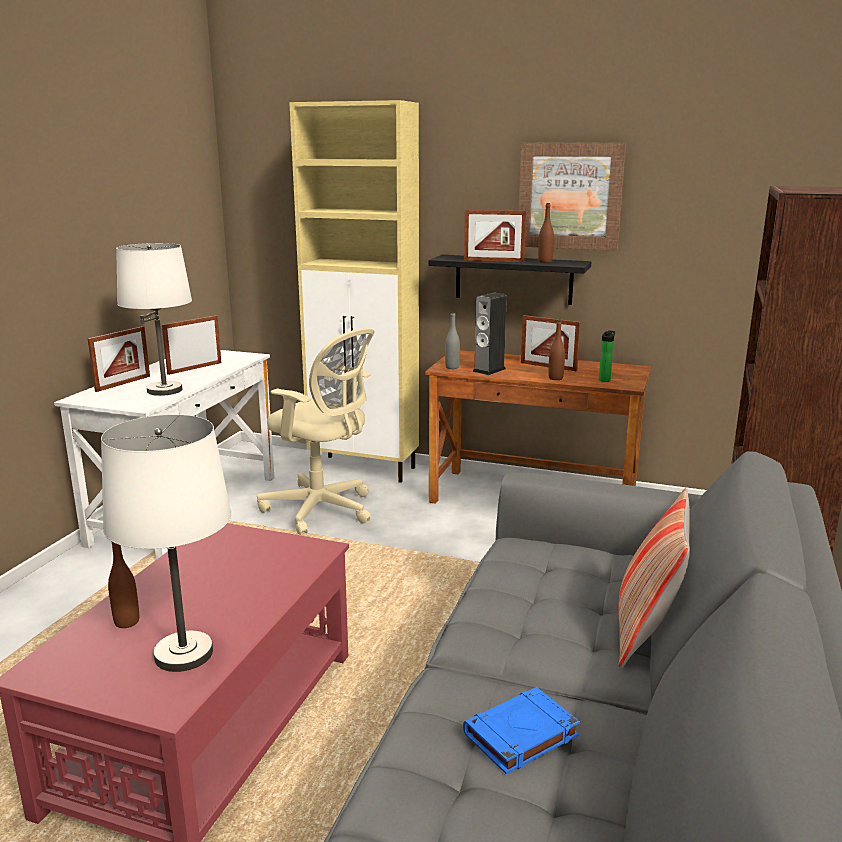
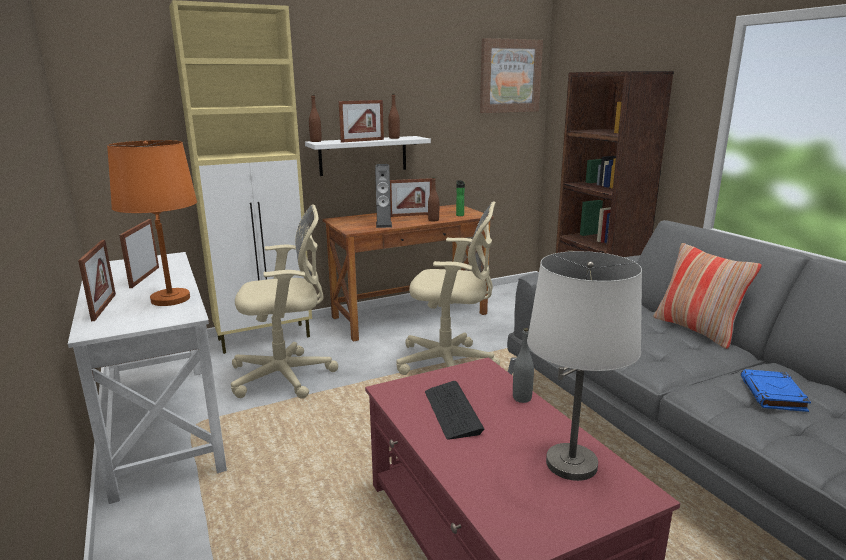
camera: 45 degrees left, 0 degrees up
(127, 622) = (489, 473): brown bottle -> brown bottle (316, 141)
(164, 390) = (170, 299): white table lamp -> orange table lamp
(213, 568) = (452, 411): none -> keyboard
(452, 367) = (356, 228): grey bottle -> grey bottle (522, 398)
(477, 565) = (450, 363): none -> beige office chair
(513, 279) = (363, 155): black shelf -> white shelf
(570, 196) = (398, 88): picture -> picture (510, 76)

